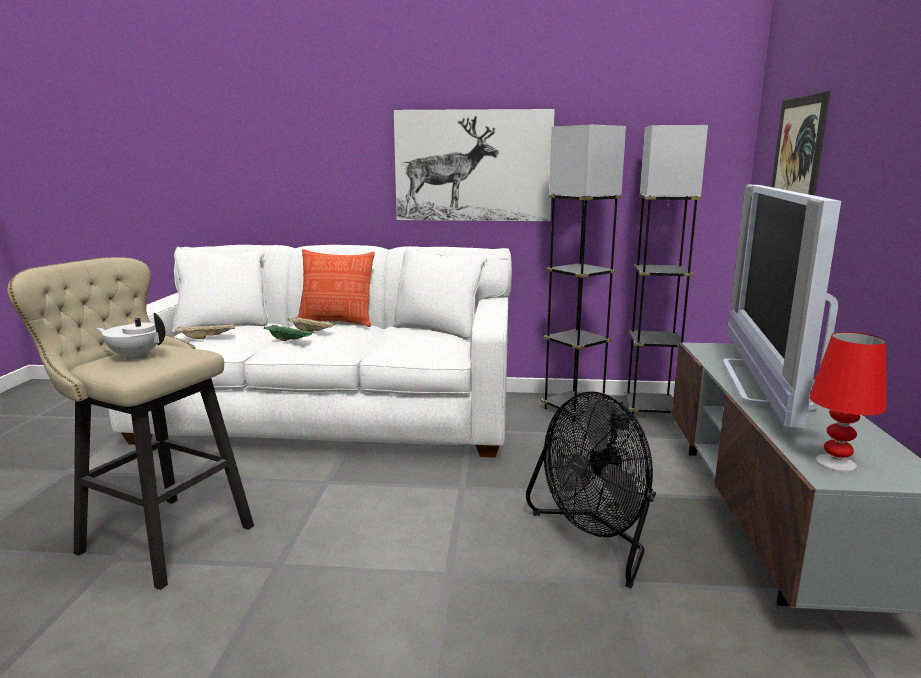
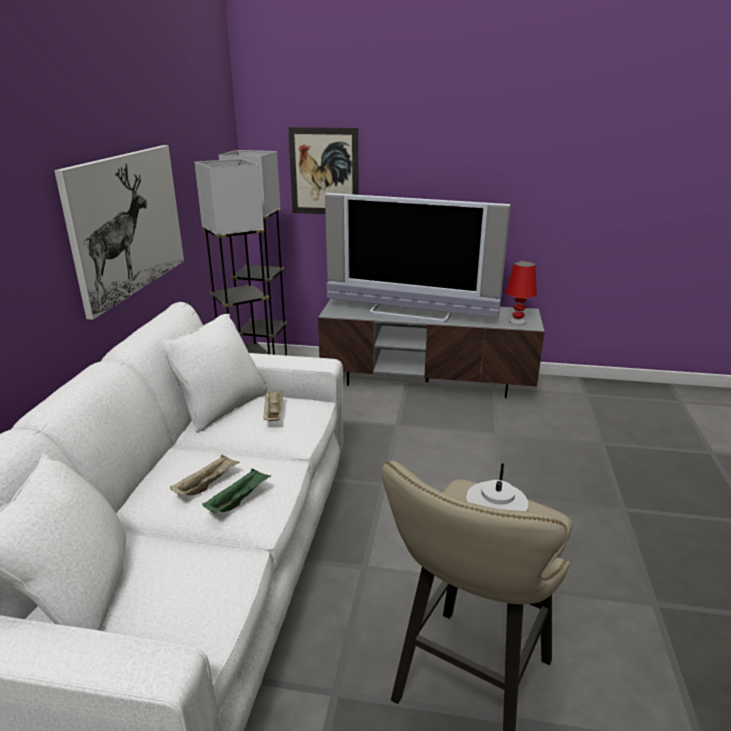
camera: 85 degrees left, 10 degrees up
(208, 337) = (188, 583): beige tray -> beige tray (273, 413)
(337, 323) = (156, 472): orange pillow -> none
(596, 536) = (450, 435): black fan -> none

